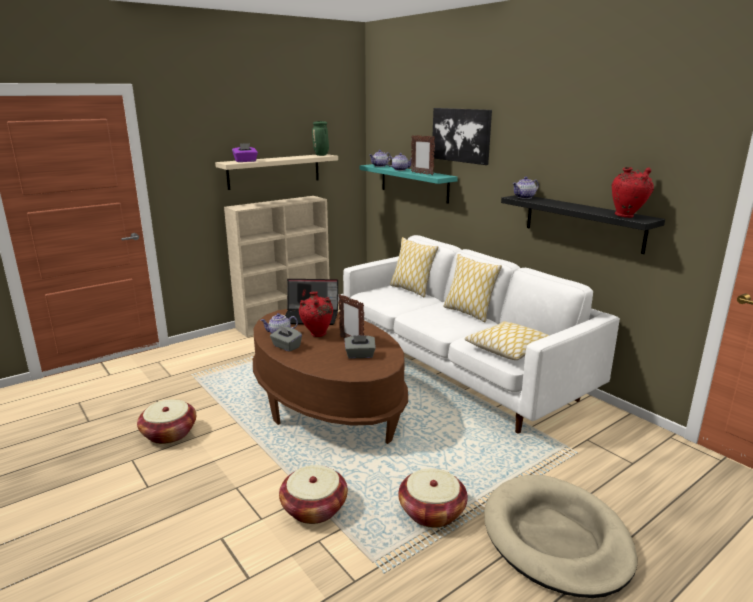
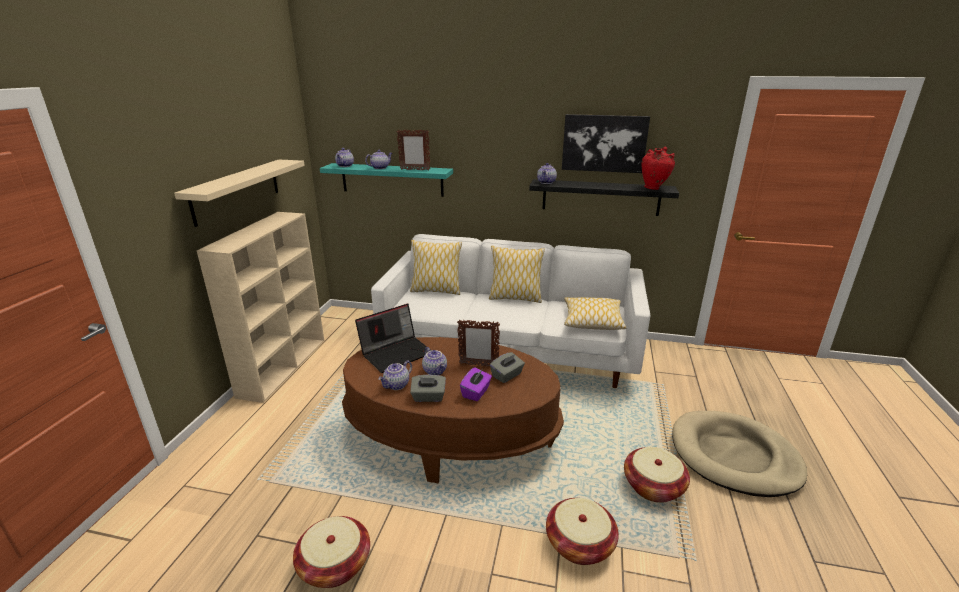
camera: 40 degrees left, 5 degrees up
(245, 161) = (217, 185): purple tissue box -> purple tissue box (476, 392)
(317, 335) = (435, 371): red vase -> teapot
(321, 155) = (283, 162): green vase -> none
(461, 135) = (454, 126): picture -> picture (604, 143)

